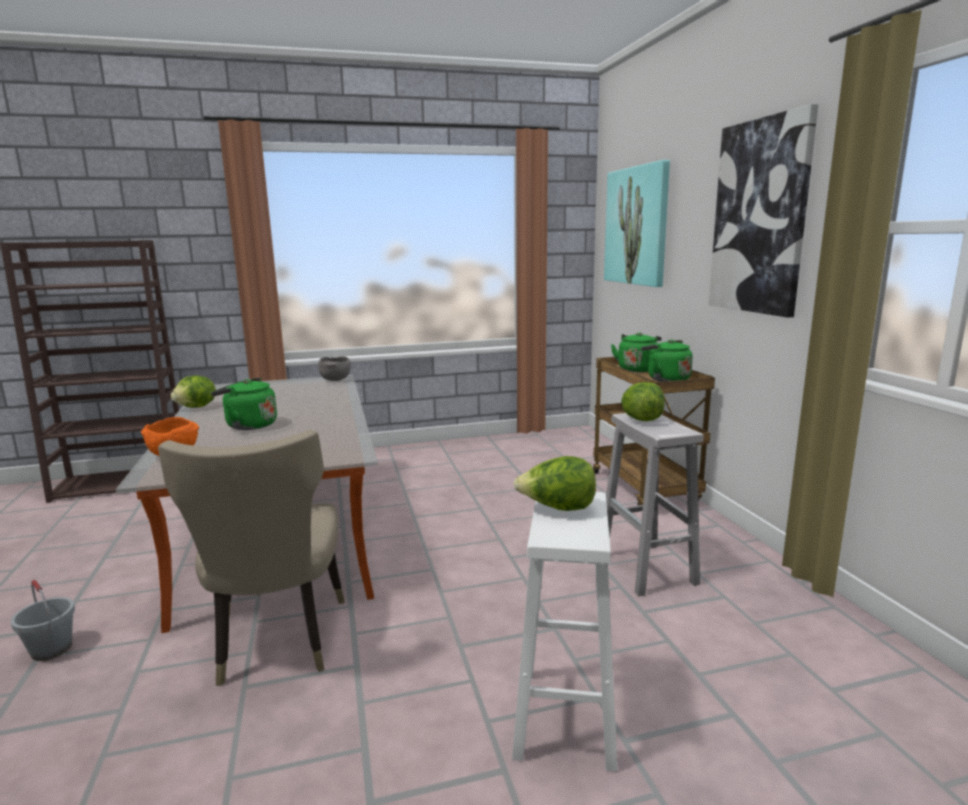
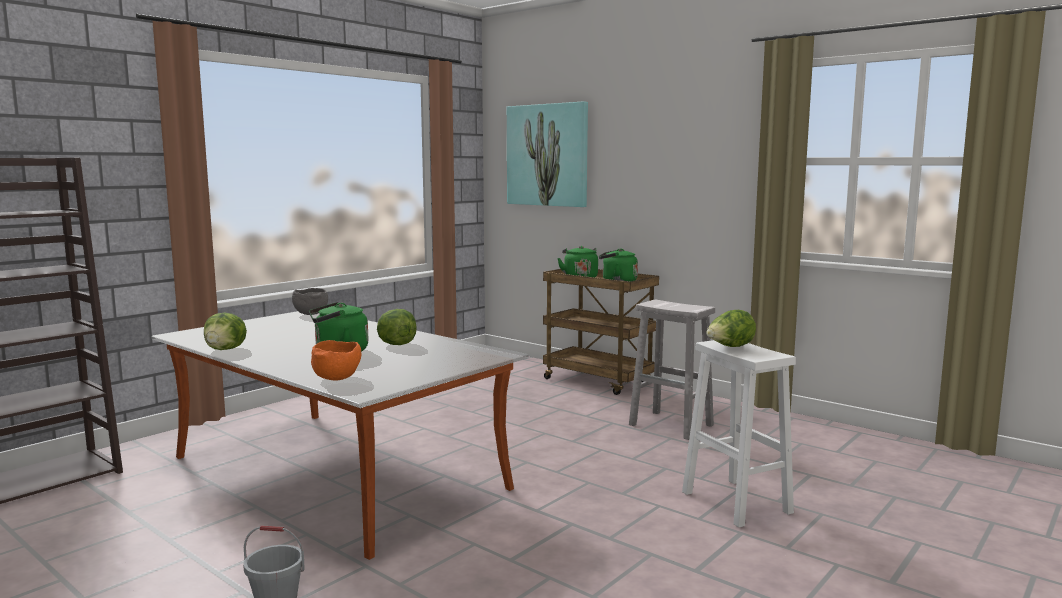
camera: 35 degrees left, 5 degrees down
(277, 643) = (488, 533): beige chair -> none
(642, 419) = (662, 304): lettuce -> lettuce (396, 344)
(759, 217) = (690, 151): picture -> none

